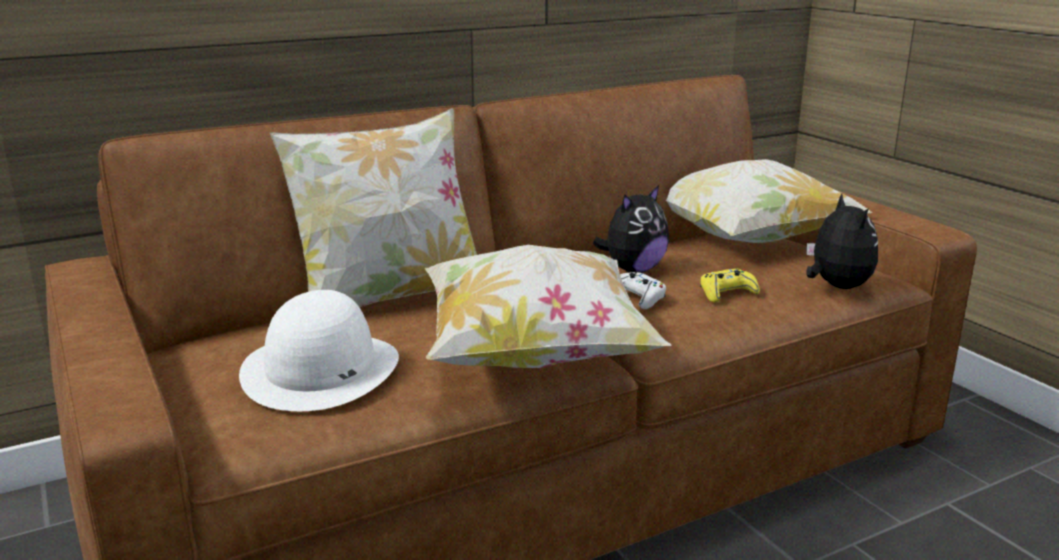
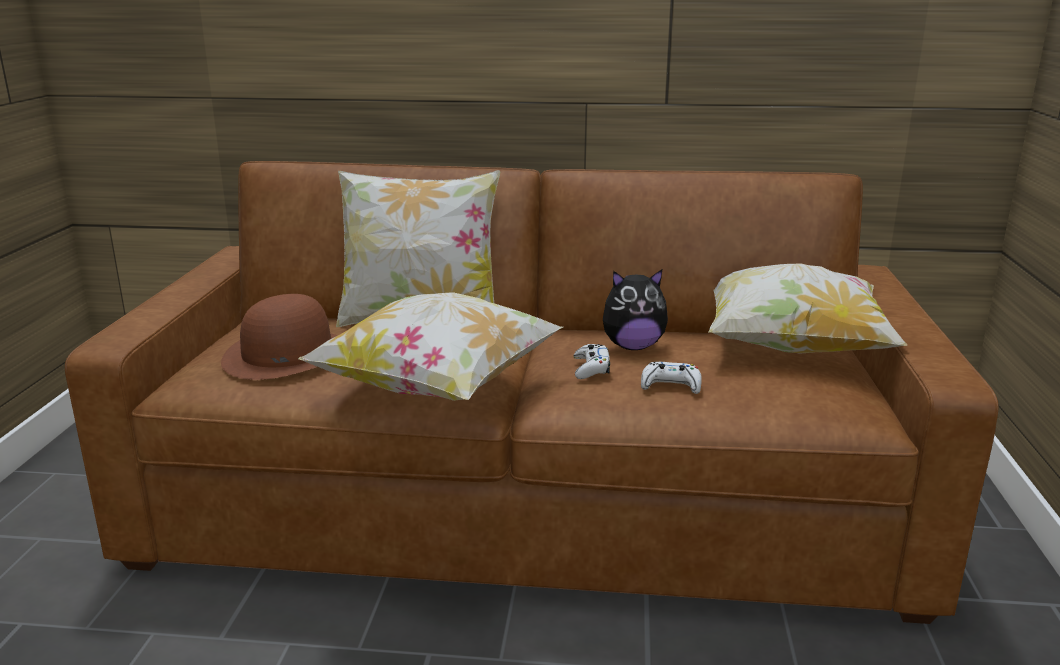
camera: 35 degrees right, 0 degrees up
(321, 370) = (287, 355): white hat -> brown hat
(727, 293) = (670, 385): yellow game controller -> white game controller
(836, 286) = (795, 409): plush toy -> none

